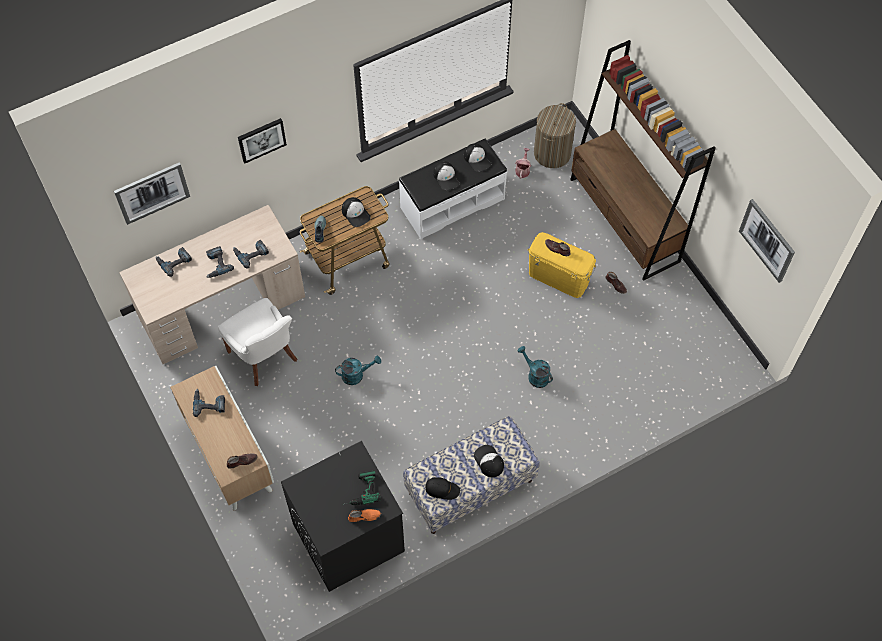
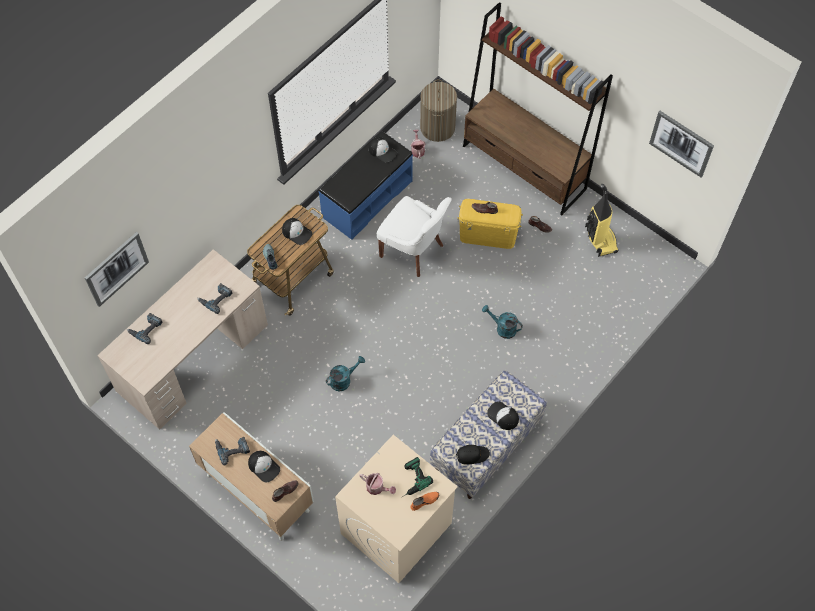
camera: 20 degrees left, 0 degrees up
(216, 264) = (187, 319): power drill -> none
(261, 139) = (201, 188): picture -> none
(264, 356) = (252, 391): white chair -> white chair (413, 251)
(324, 487) = (377, 488): none -> watering can
(348, 538) = (396, 529): black washing machine -> beige washing machine
(446, 177) = (361, 175): cap -> cap (264, 466)
(452, 203) = (366, 198): white bench -> blue bench
(673, 317) = (600, 239): none -> vacuum cleaner

